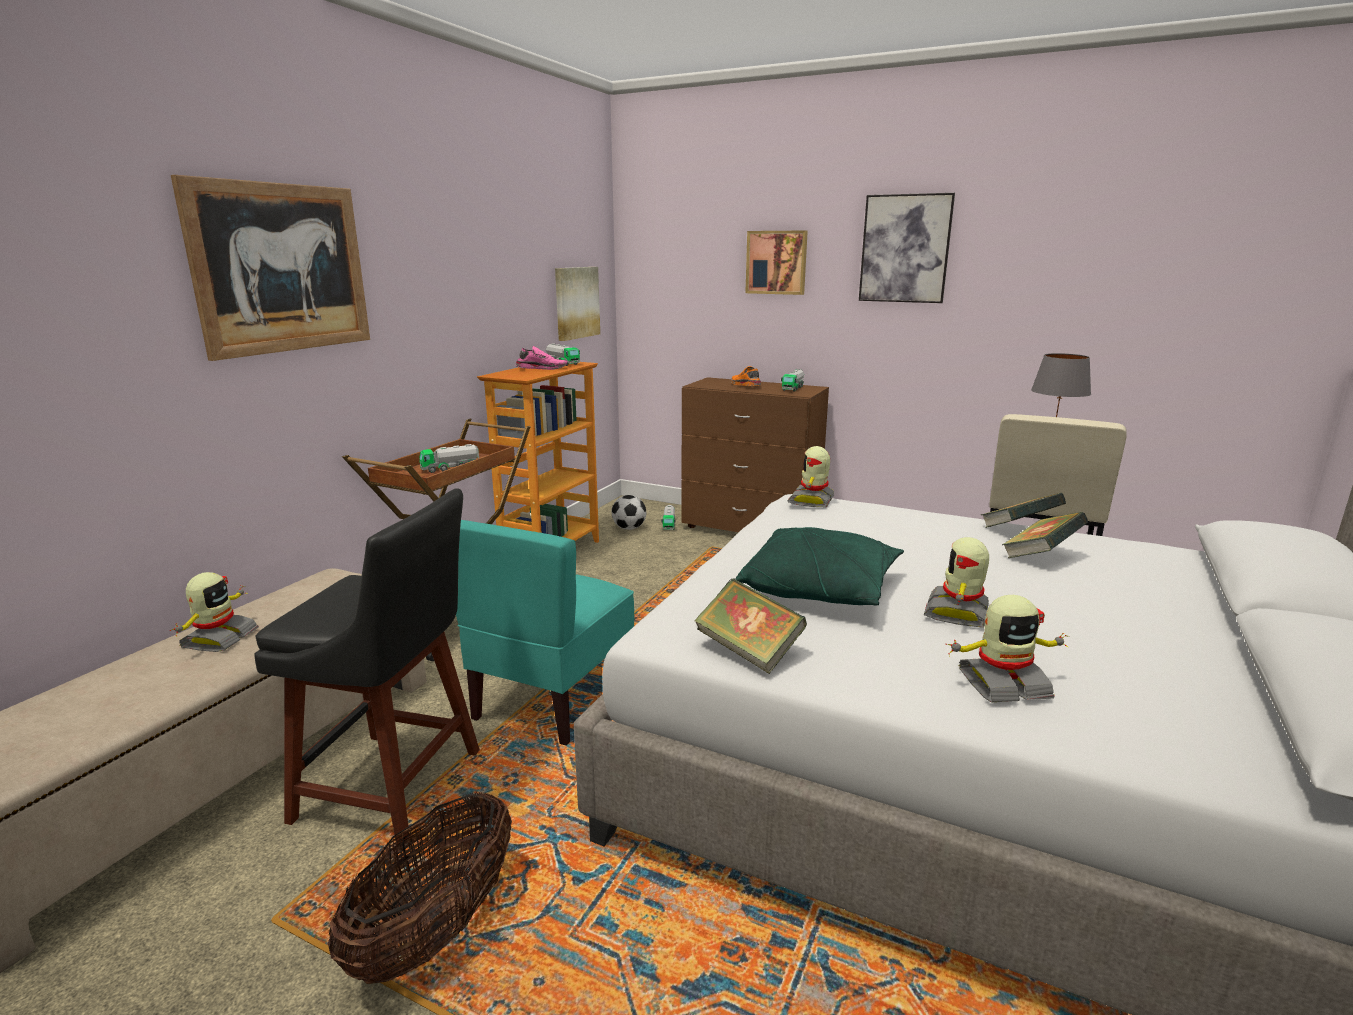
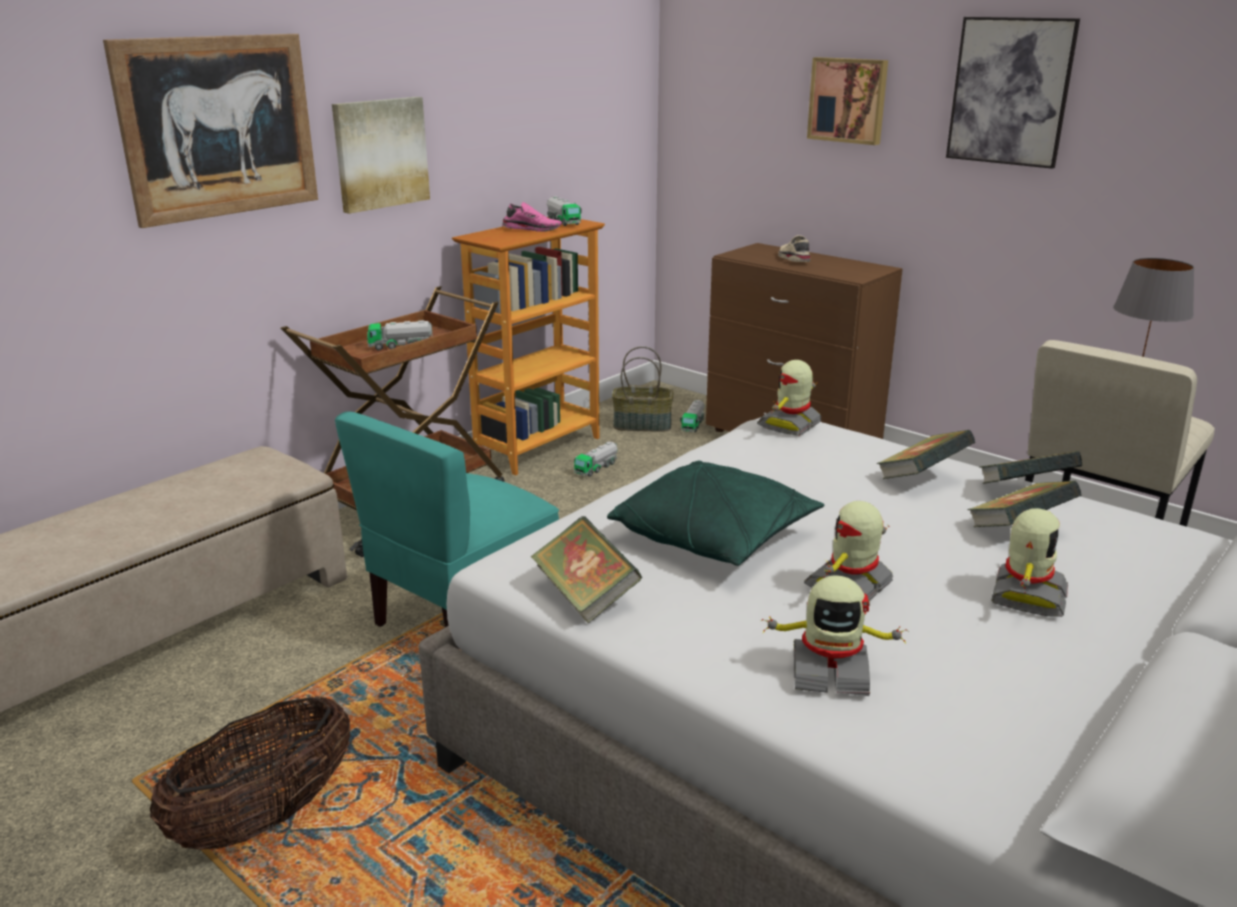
camera: 15 degrees right, 5 degrees up
(219, 638) = (132, 510): toy robot -> toy robot (1026, 595)
(397, 787) = (280, 681): black chair -> none
(576, 302) = (596, 143): picture -> picture (380, 153)
(629, 528) = (643, 425): football -> basket
(744, 385) = (793, 259): orange shoe -> beige shoe
(793, 388) = (851, 268): toy truck -> toy truck (596, 468)
(941, 528) = (922, 478): none -> book

